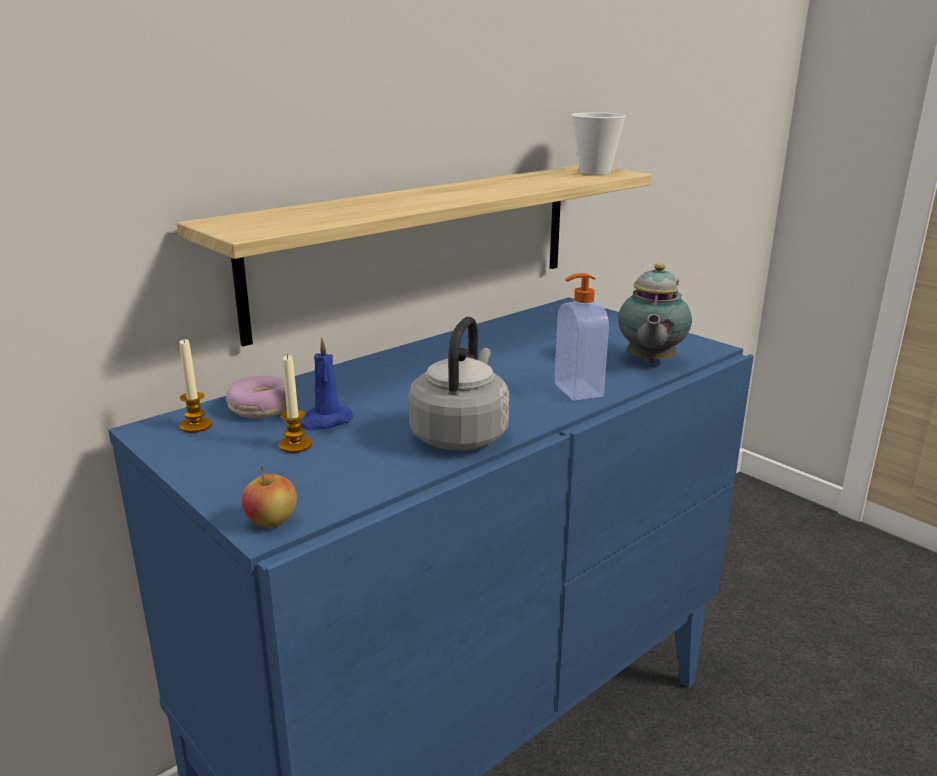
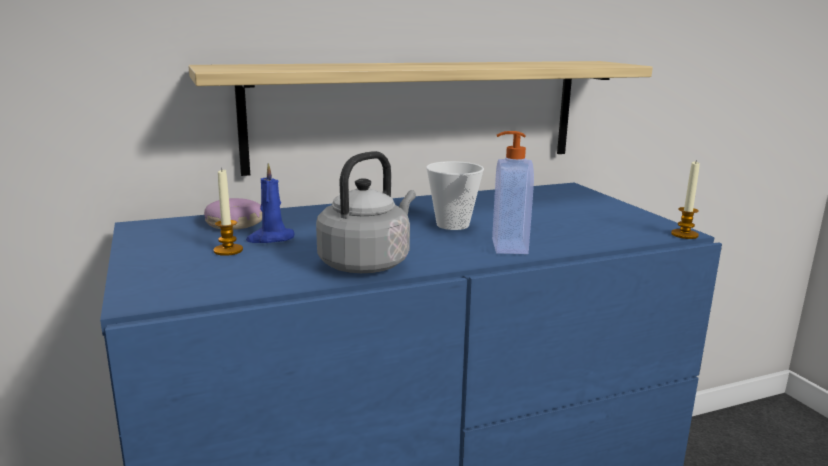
camera: 20 degrees right, 5 degrees down
(196, 425) = (174, 228): candle -> candle (684, 235)
(271, 522) = (146, 297): apple -> none
(594, 172) = (597, 63): cup -> cup (452, 225)
(649, 362) = (602, 235): teapot -> none

